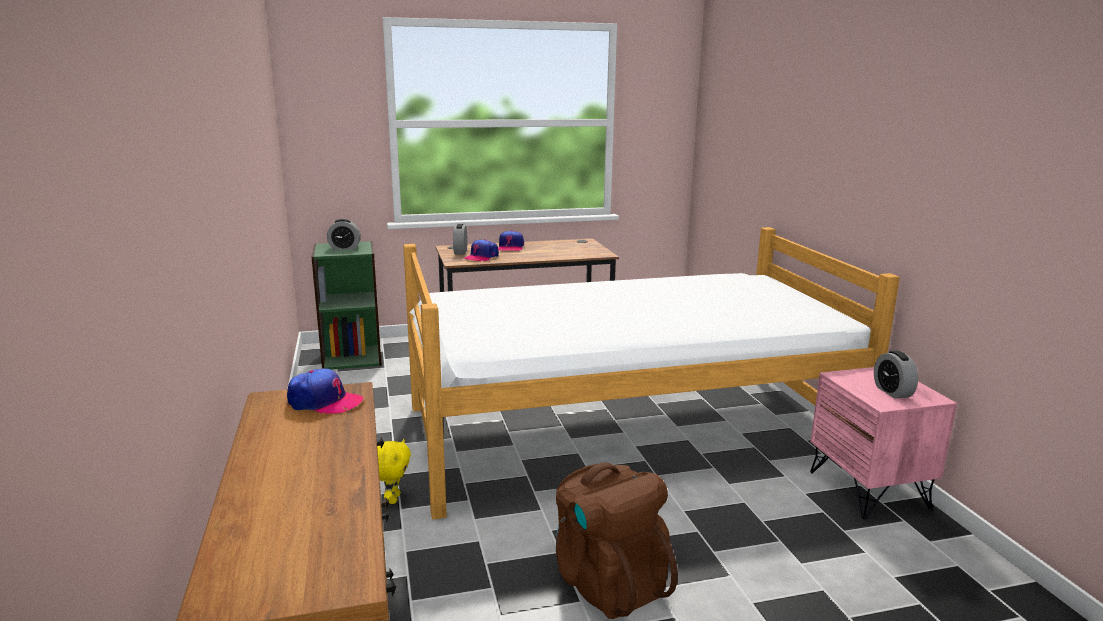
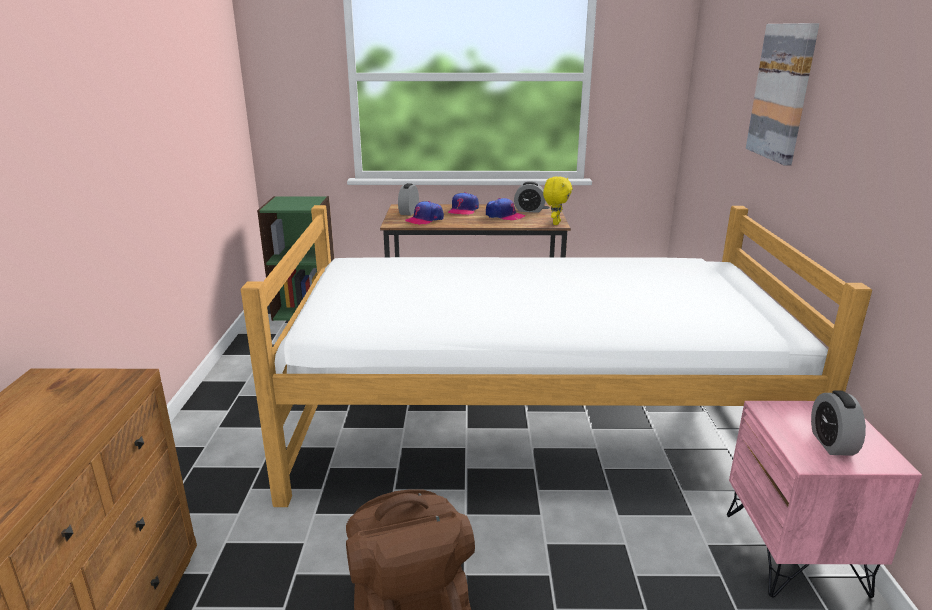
camera: 15 degrees right, 5 degrees up
(324, 402) = (84, 390): cap -> cap (504, 216)
(344, 248) = (296, 202): alarm clock -> alarm clock (529, 210)
(393, 499) = (250, 475): yellow plush toy -> yellow plush toy (555, 223)
(798, 134) = (782, 92): none -> picture

